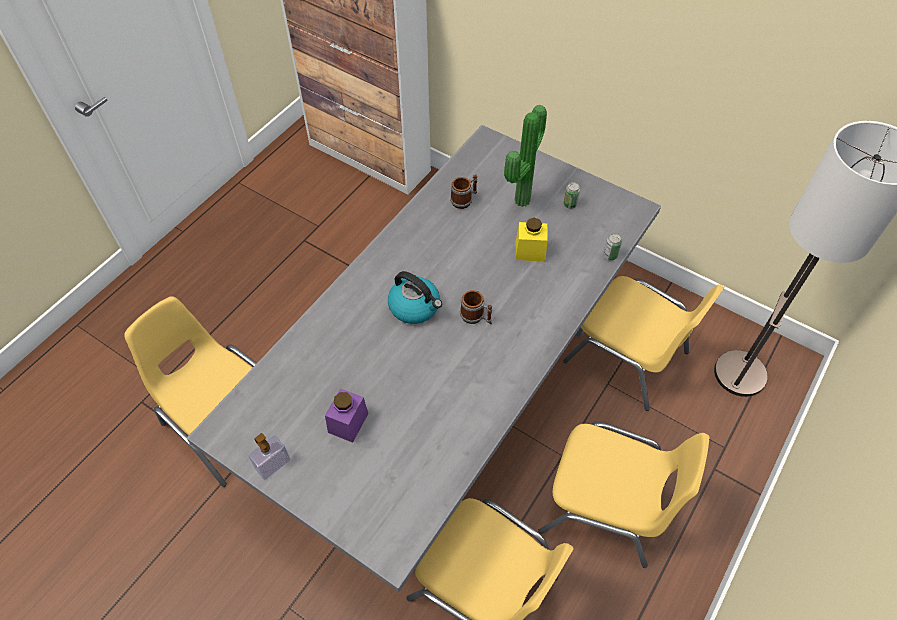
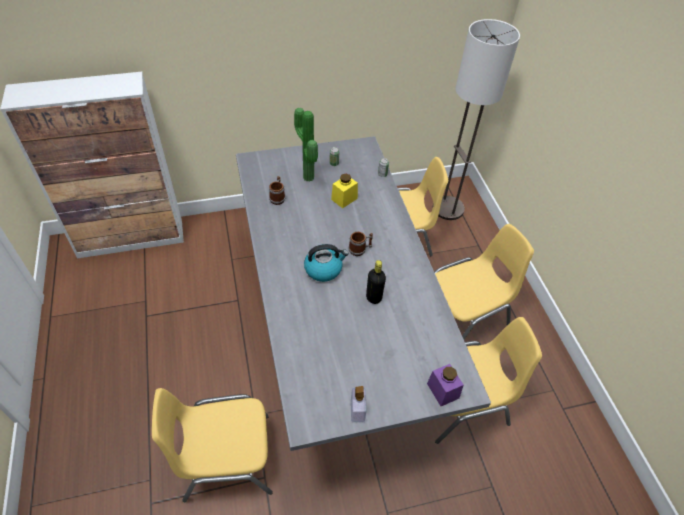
camera: 50 degrees left, 5 degrees down
(348, 423) = (367, 353): purple jar -> purple jar (442, 391)
(425, 376) = (374, 297): none -> black bottle

